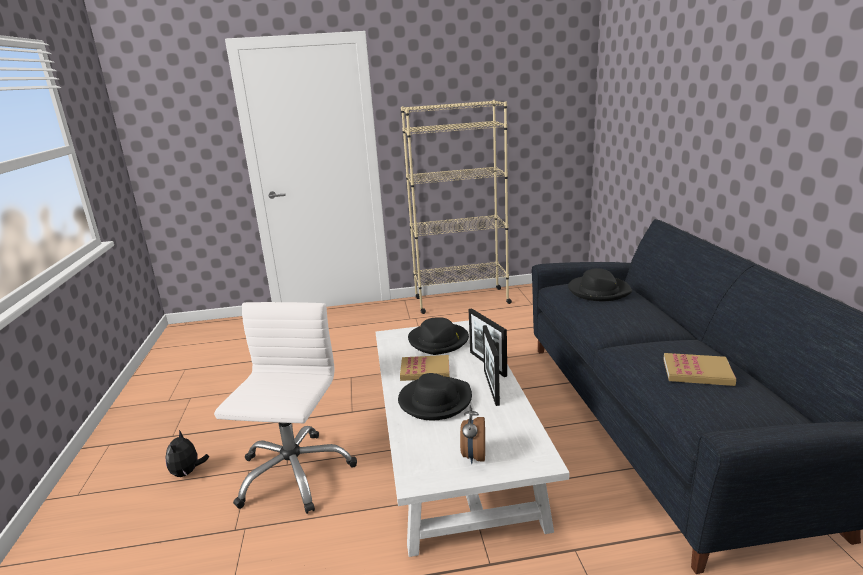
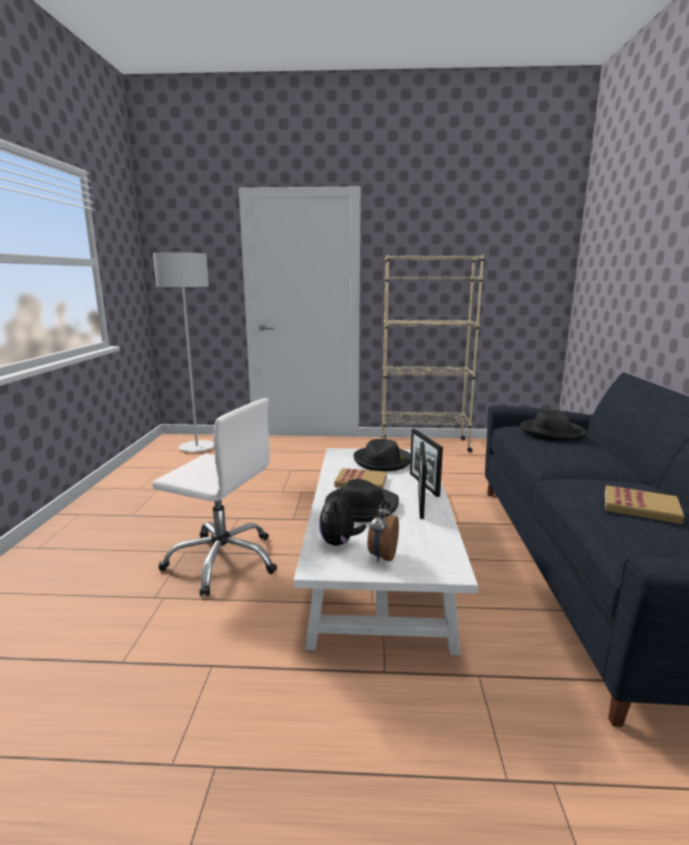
camera: 10 degrees right, 5 degrees down
(188, 472) = (133, 545): plush toy -> plush toy (339, 543)
(216, 338) = (197, 448): none -> grey floor lamp
(293, 473) = (223, 560): white office chair -> white office chair turned 90 degrees clockwise

